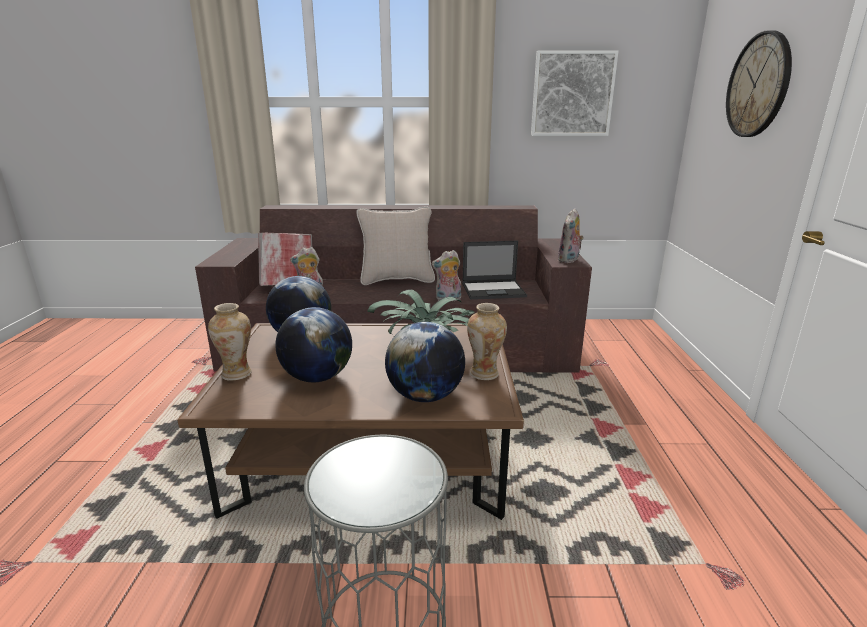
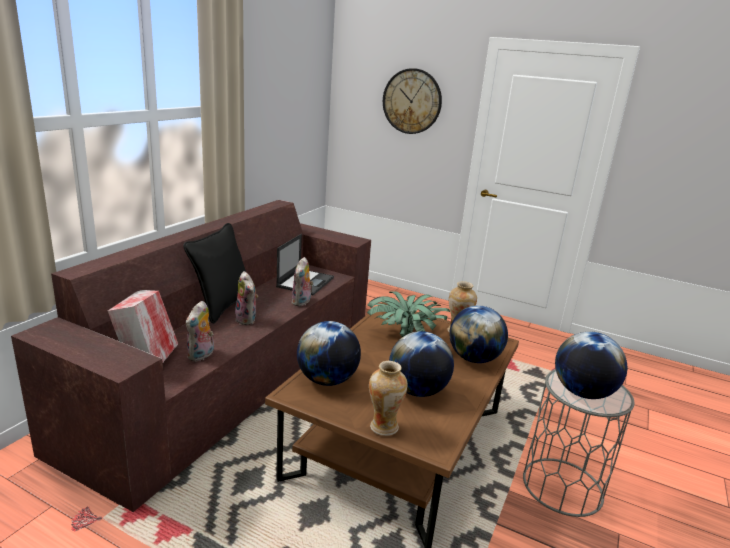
camera: 65 degrees left, 0 degrees up
(358, 470) = (583, 393): none -> globe
(397, 280) = (222, 306): beige pillow -> black pillow
(569, 260) = (349, 239): plush toy -> plush toy (247, 320)
(572, 94) = (278, 99): picture -> none

